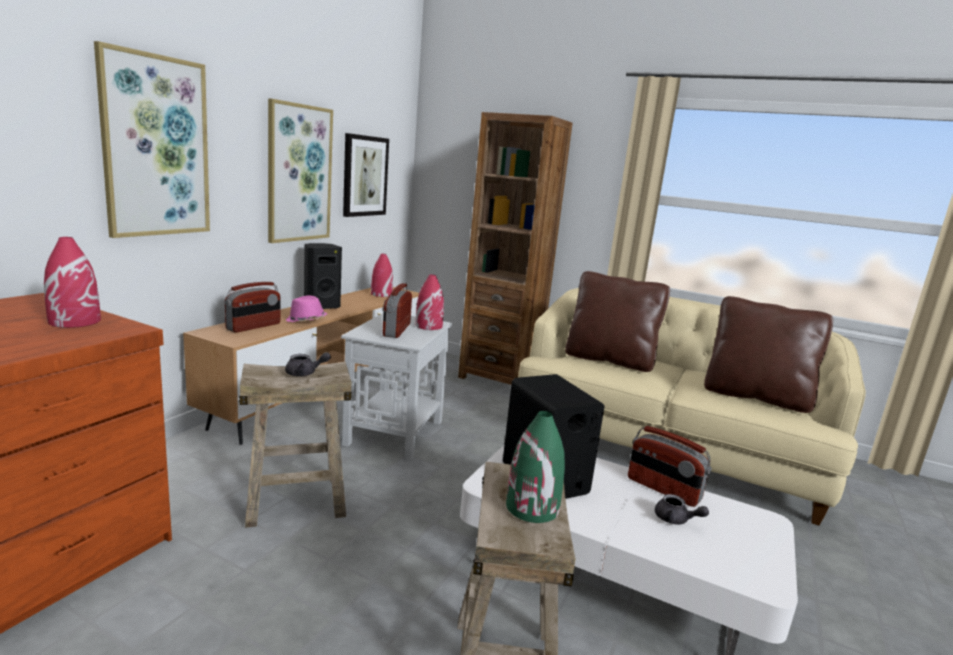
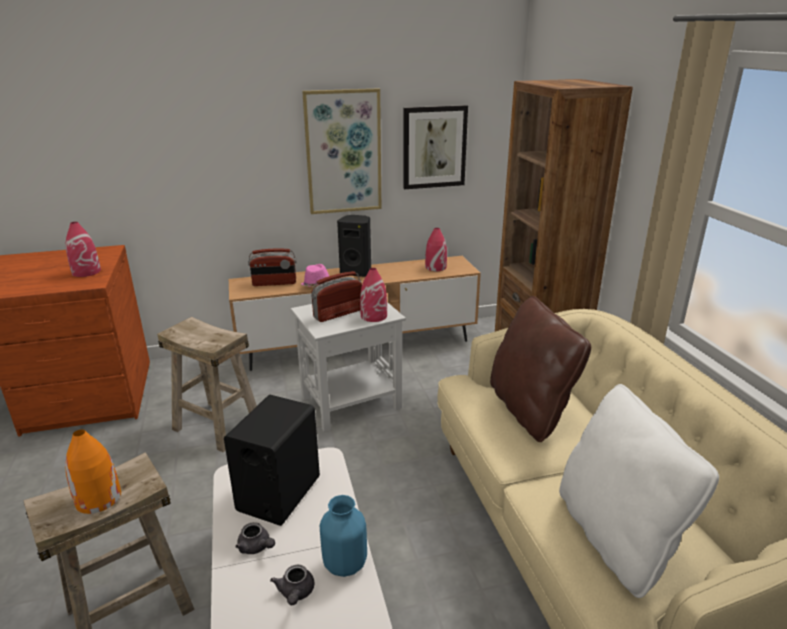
camera: 50 degrees right, 10 degrees up
(156, 147) = (199, 144): picture -> none
(305, 373) = (208, 336): grey teapot -> grey teapot (256, 547)
(532, 507) = (98, 499): green vase -> orange vase
(663, 489) = (345, 564): radio -> blue vase
(755, 396) = (616, 537): brown pillow -> white pillow

